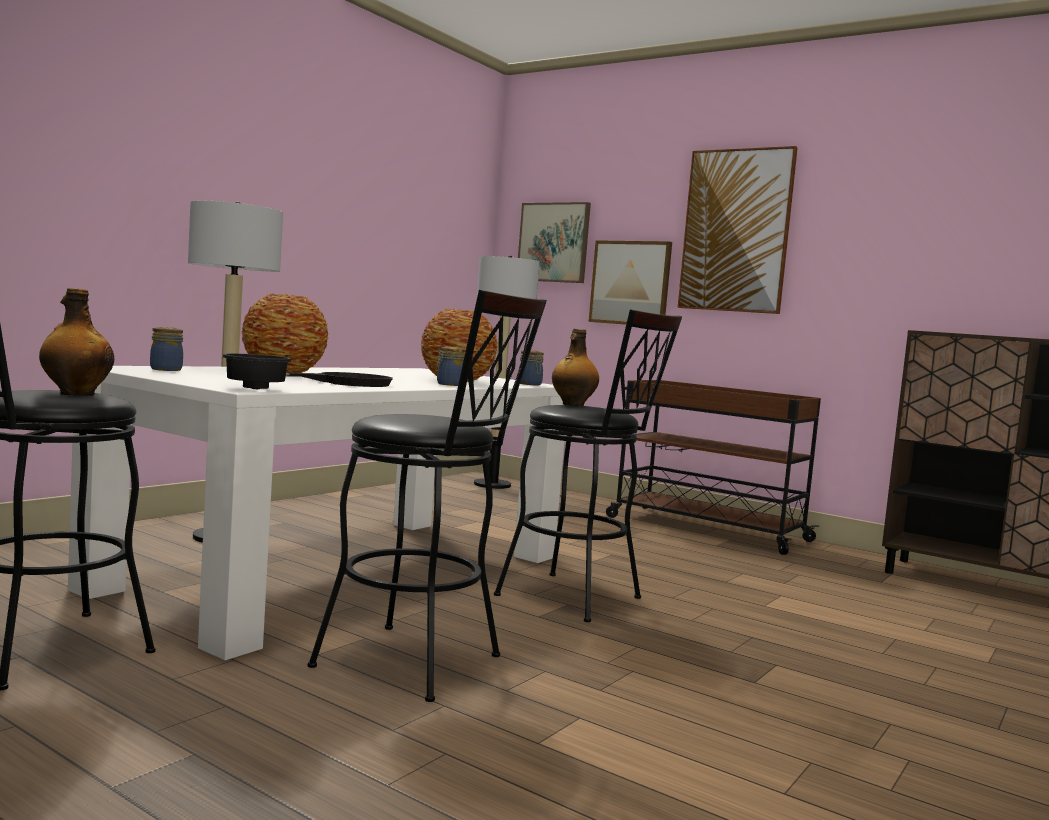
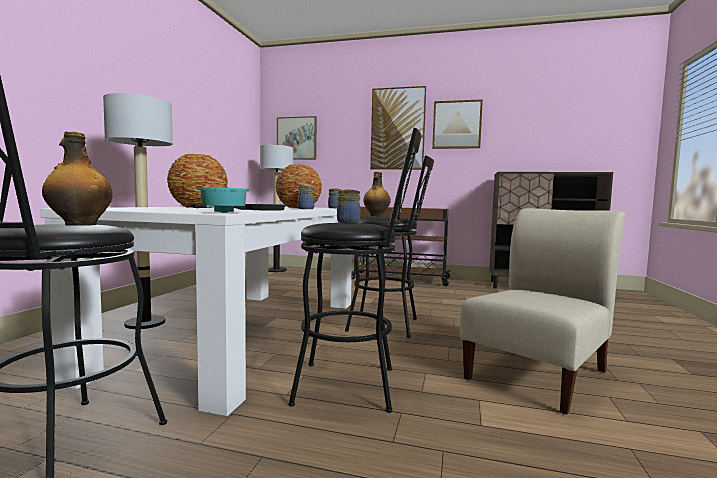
camera: 20 degrees left, 0 degrees up
(166, 369) = (121, 208): jar -> jar (347, 222)
(253, 388) = (222, 212): black bowl -> turquoise bowl
(630, 283) = (342, 158): picture -> picture (457, 125)
(740, 709) = (539, 372): none -> beige chair

